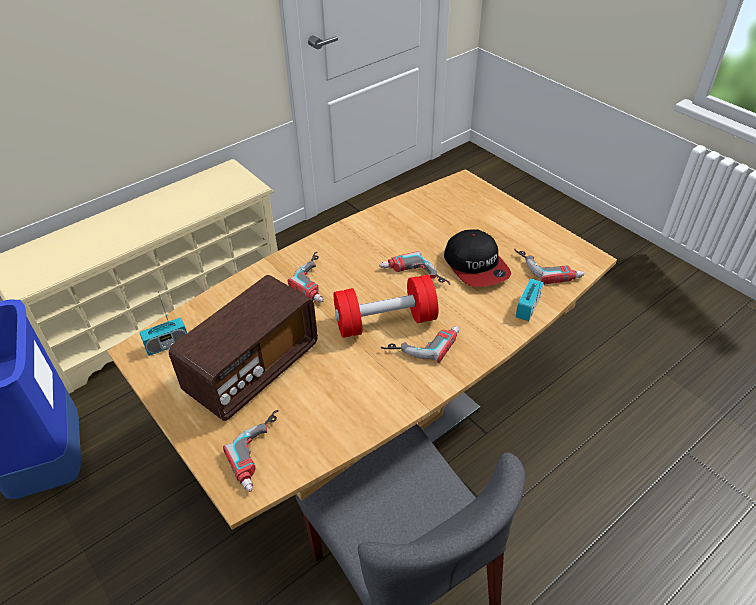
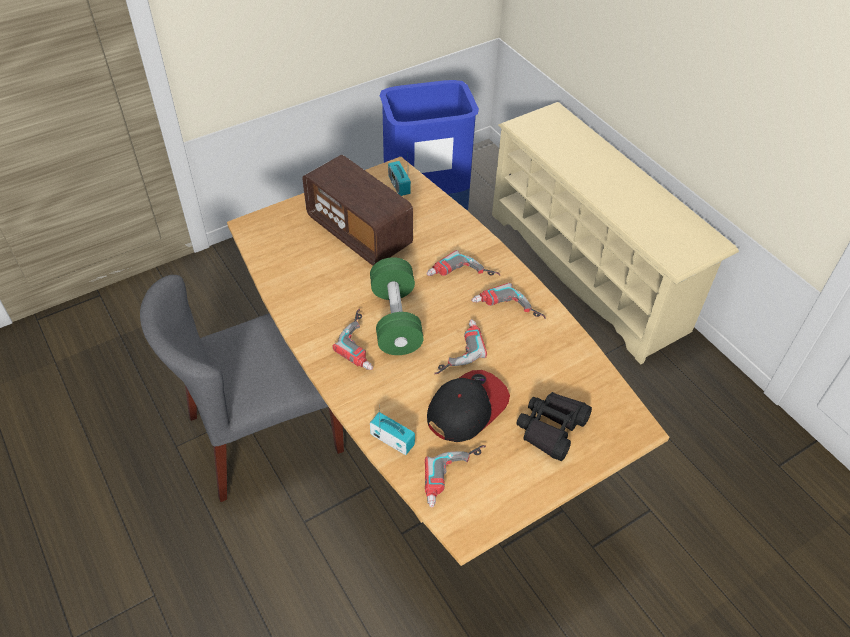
camera: 95 degrees right, 5 degrees up
(263, 453) = (277, 237): power drill -> power drill (506, 311)
(385, 322) = (396, 320): red dumbbell -> green dumbbell
(476, 266) = (467, 407): cap -> cap turned 150 degrees clockwise
(479, 220) = (551, 428): none -> black binoculars

